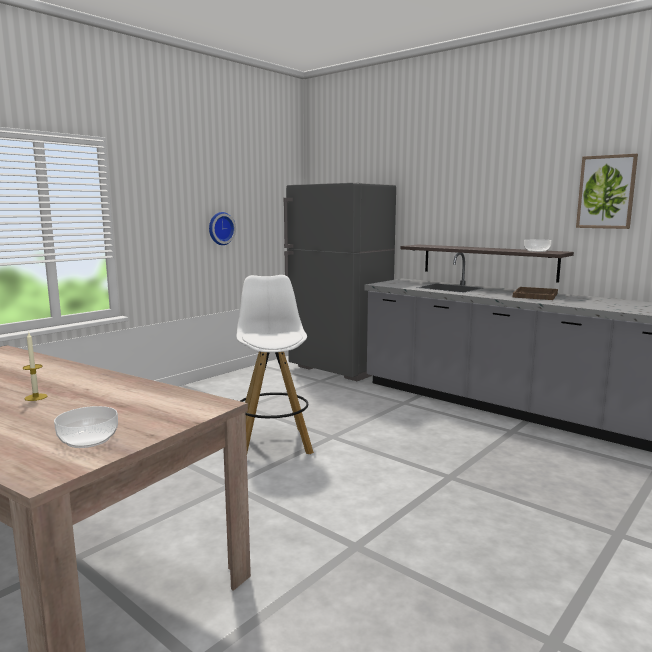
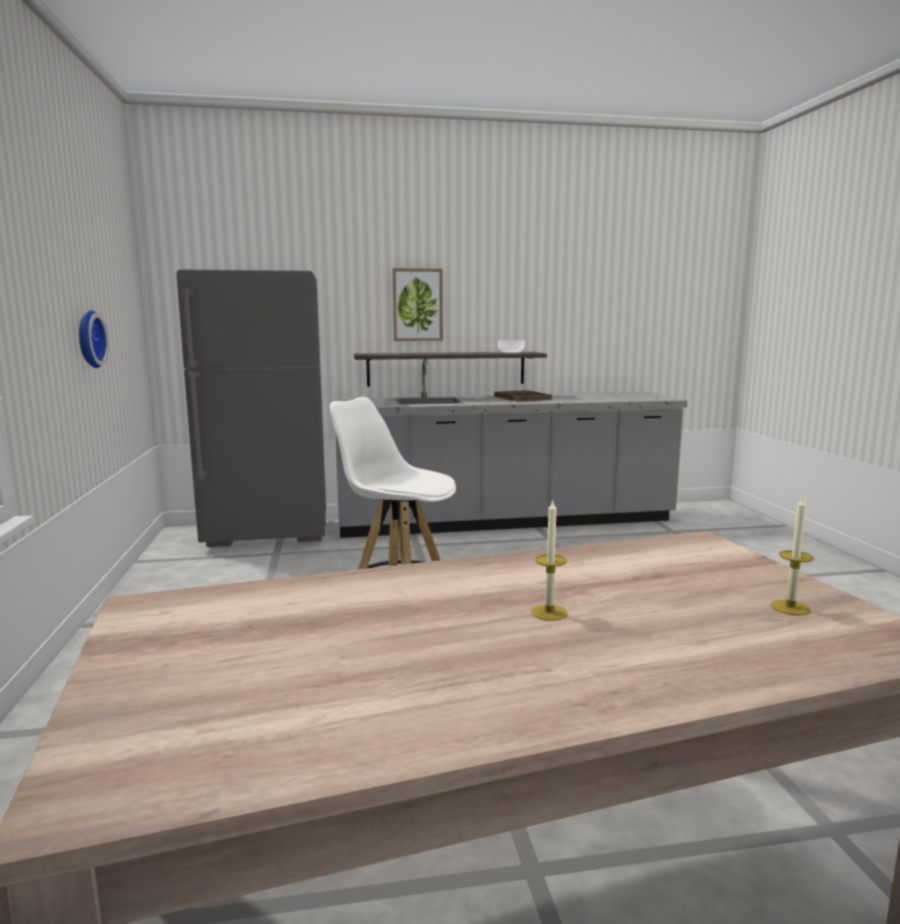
camera: 50 degrees left, 0 degrees up
(87, 439) = (790, 607): bowl -> candle
(606, 192) = (560, 292): picture -> picture (417, 305)

